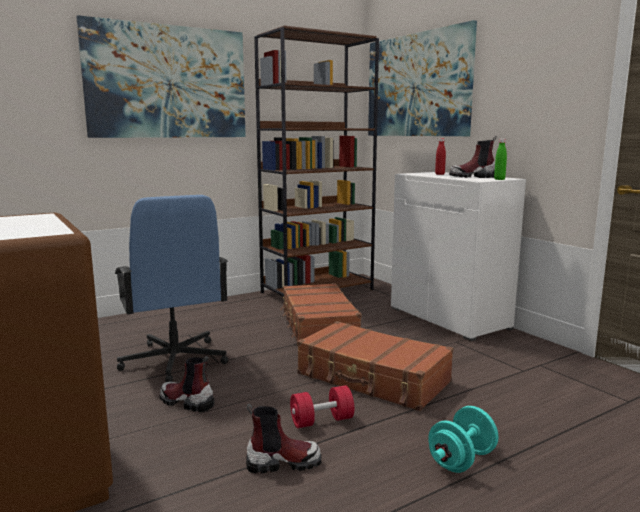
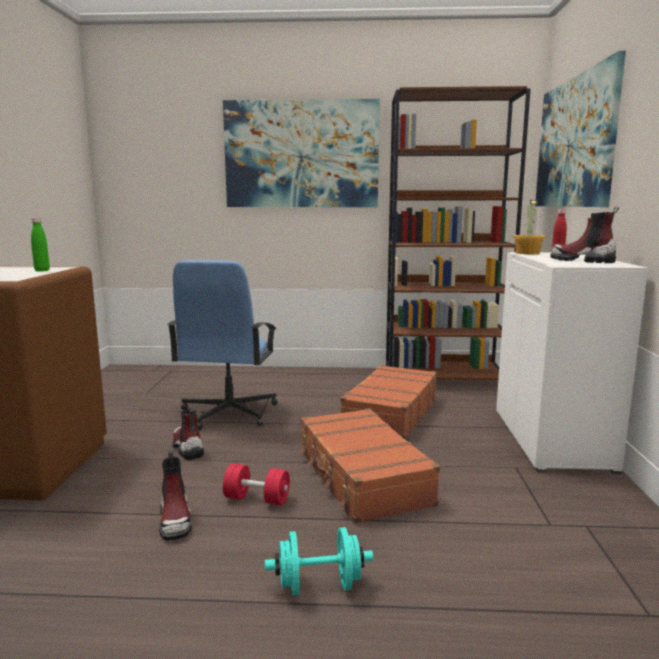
camera: 35 degrees right, 0 degrees up
(283, 463) = (175, 521): boot -> boot turned 45 degrees clockwise
(413, 173) = (527, 253): none -> potted plant
(499, 179) = (599, 265): green bottle -> green bottle (42, 270)

